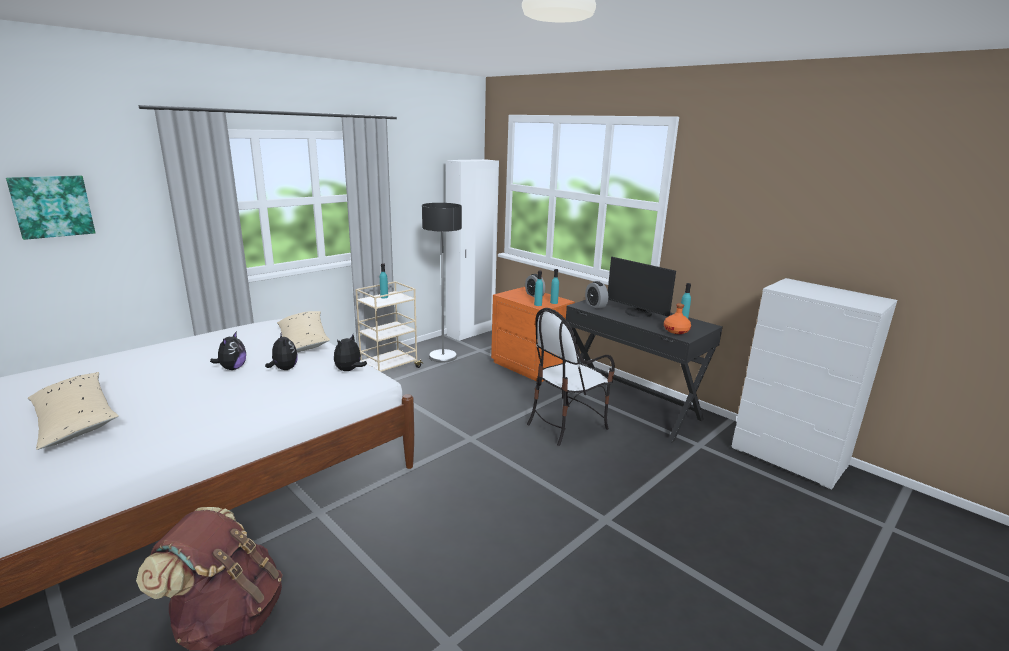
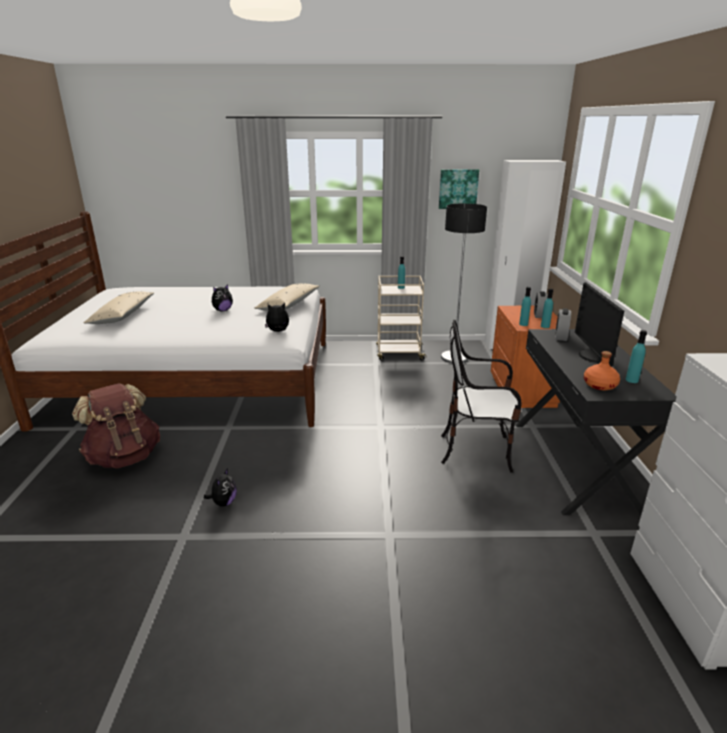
camera: 45 degrees right, 5 degrees up
(52, 206) = (179, 185): picture -> picture (458, 189)
(284, 369) = (245, 319): plush toy -> plush toy (224, 502)

